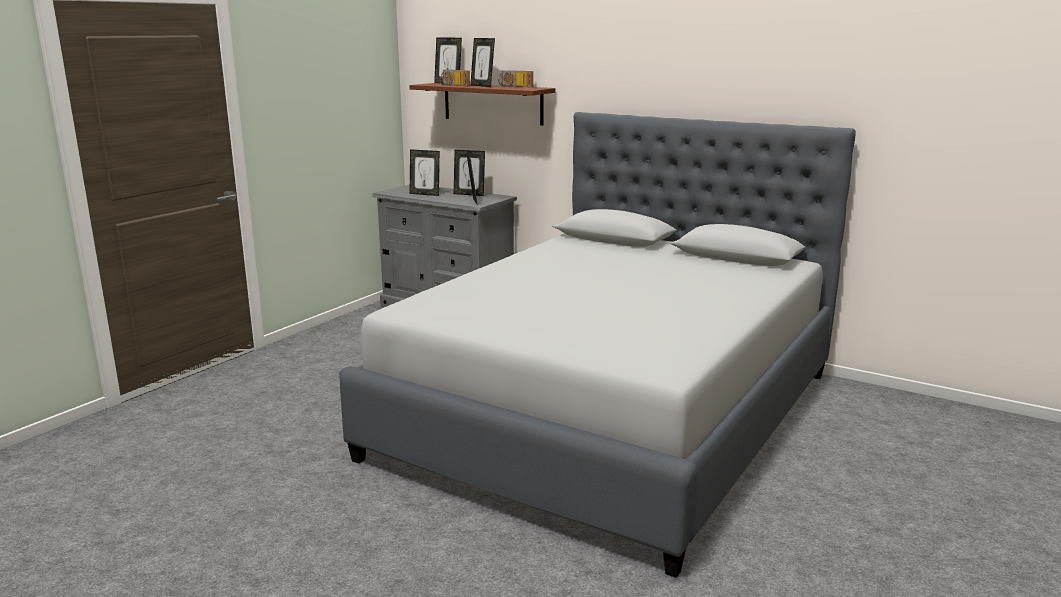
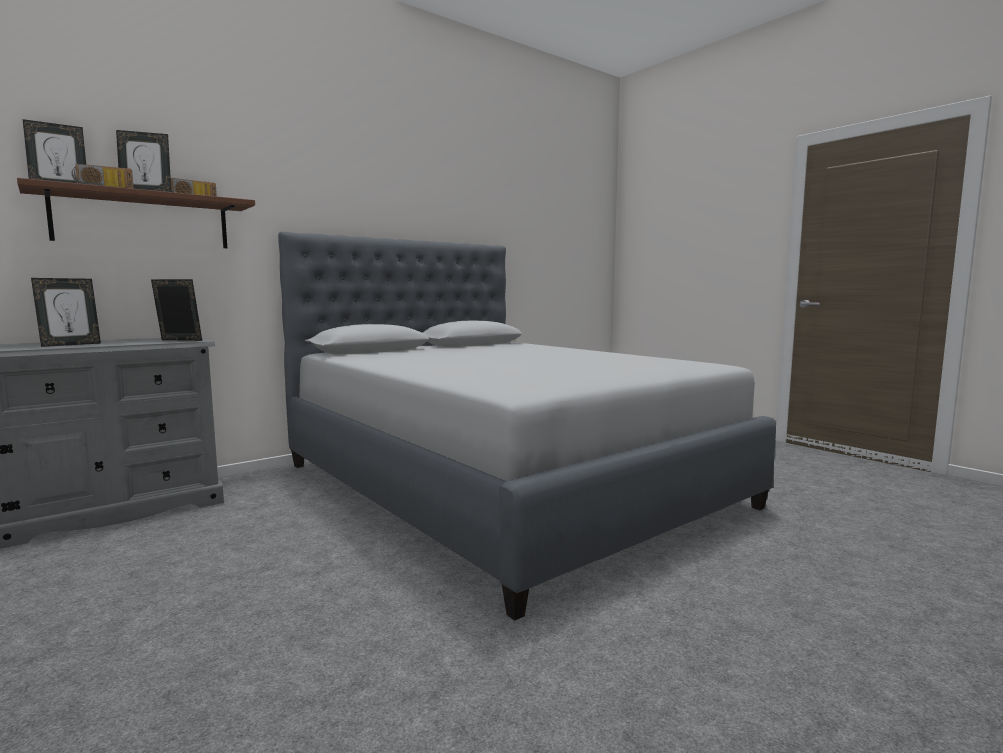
camera: 70 degrees left, 10 degrees down
(469, 194) = (134, 339): picture frame -> none

